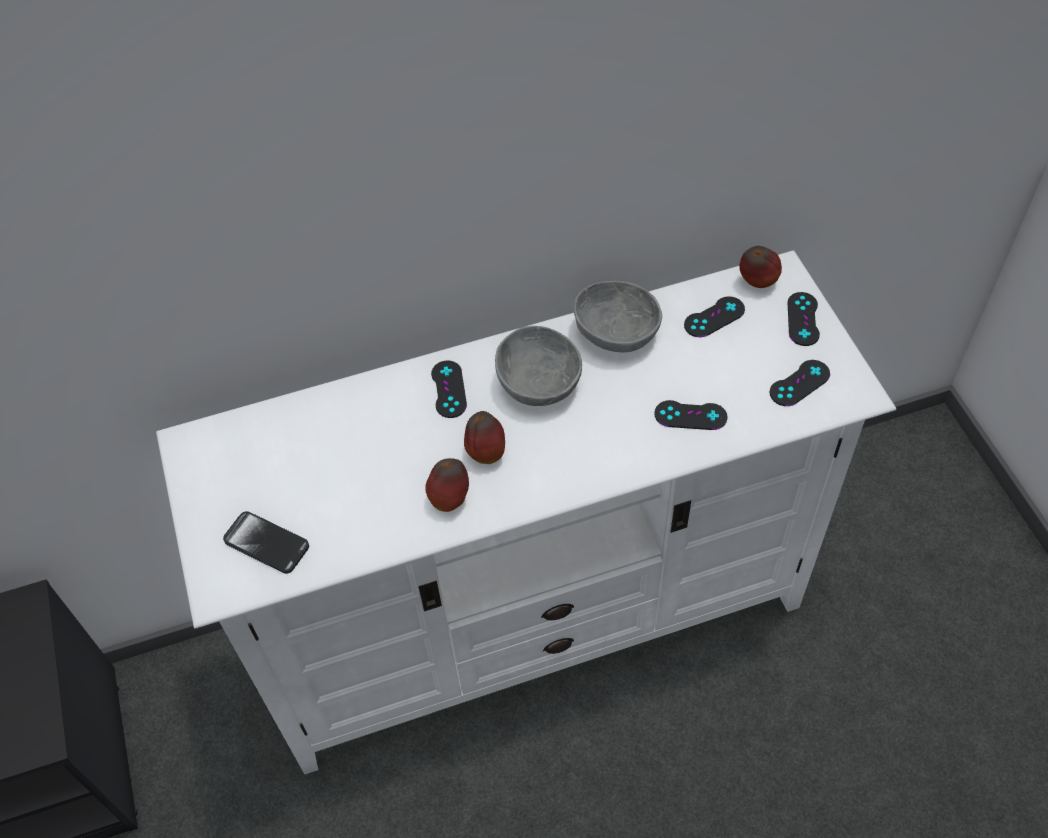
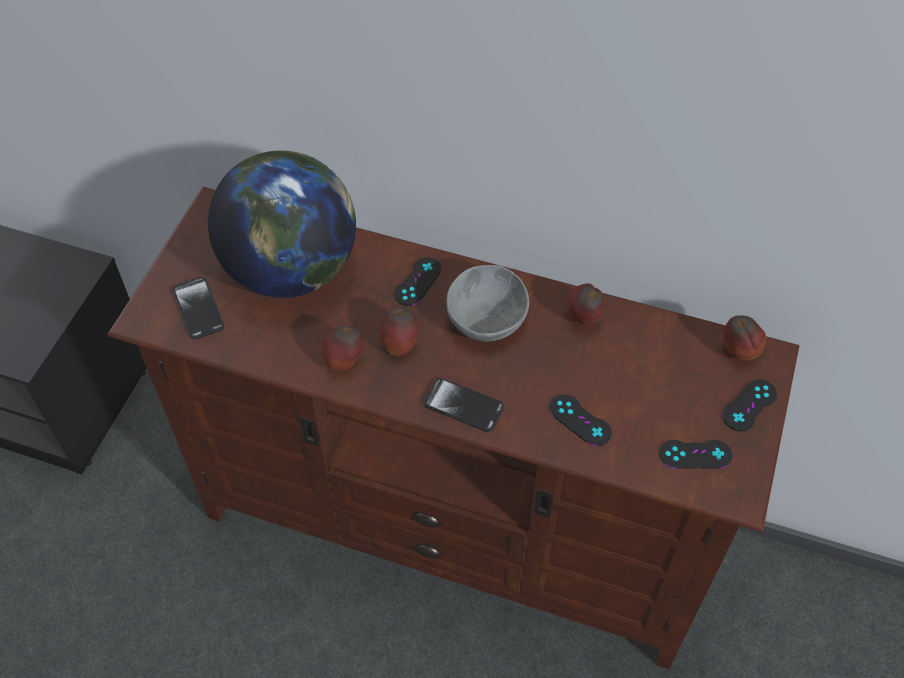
camera: 35 degrees right, 0 degrees up
(322, 451) = (292, 269): none -> globe
(536, 620) = (454, 527): white tv stand -> brown tv stand
(588, 467) = (463, 406): none -> phone
(616, 332) = (583, 318): grey bowl -> apple
(714, 317) = (674, 356): black game controller -> none

